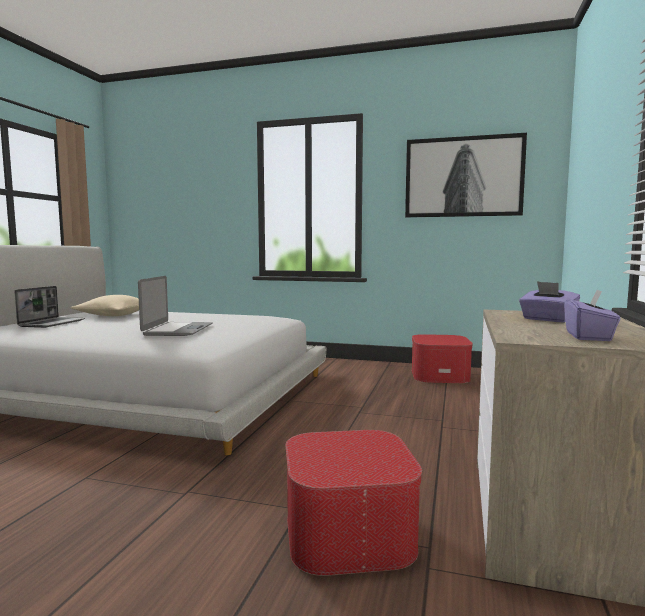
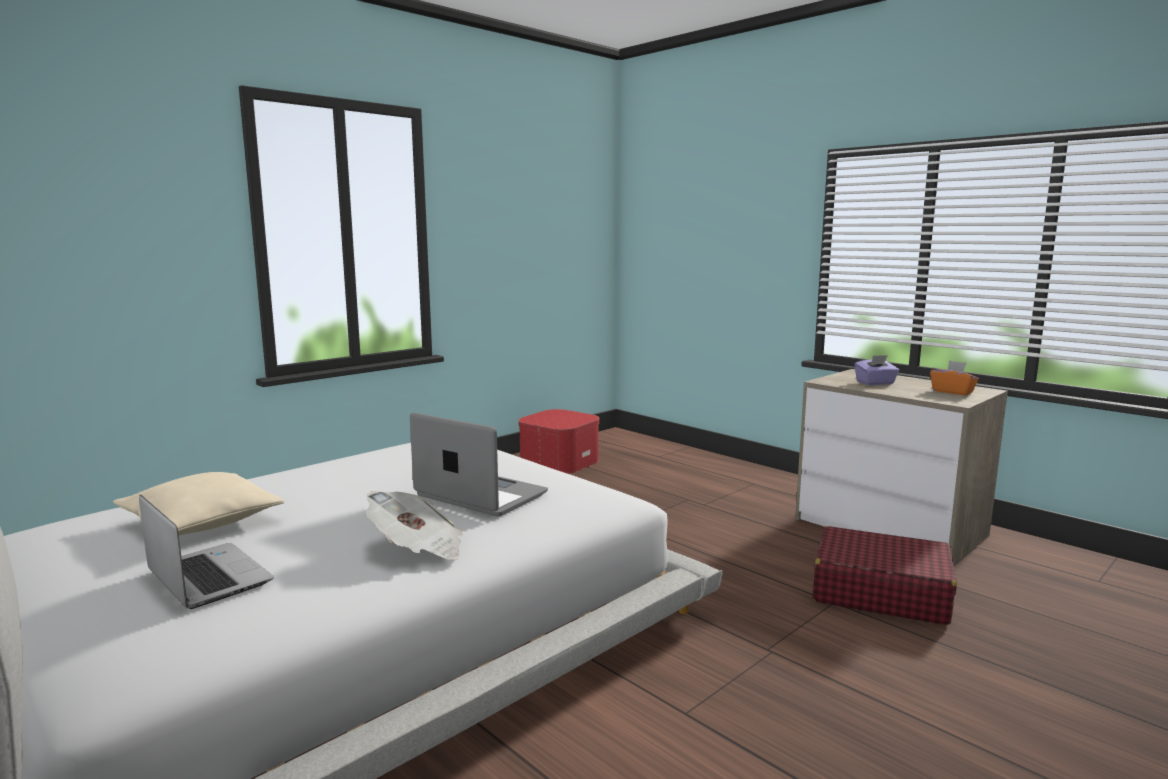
camera: 60 degrees left, 5 degrees up
(92, 334) = (418, 549): none -> newspaper
(348, 531) = (879, 592): ottoman -> red suitcase
(463, 177) = (537, 214): picture -> none
(589, 336) = (952, 392): purple tissue box -> orange tissue box

